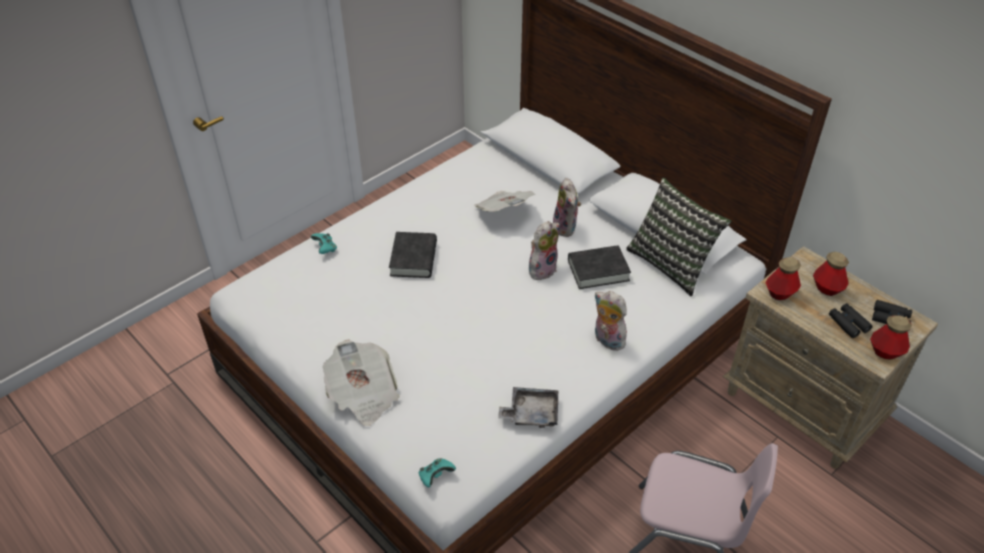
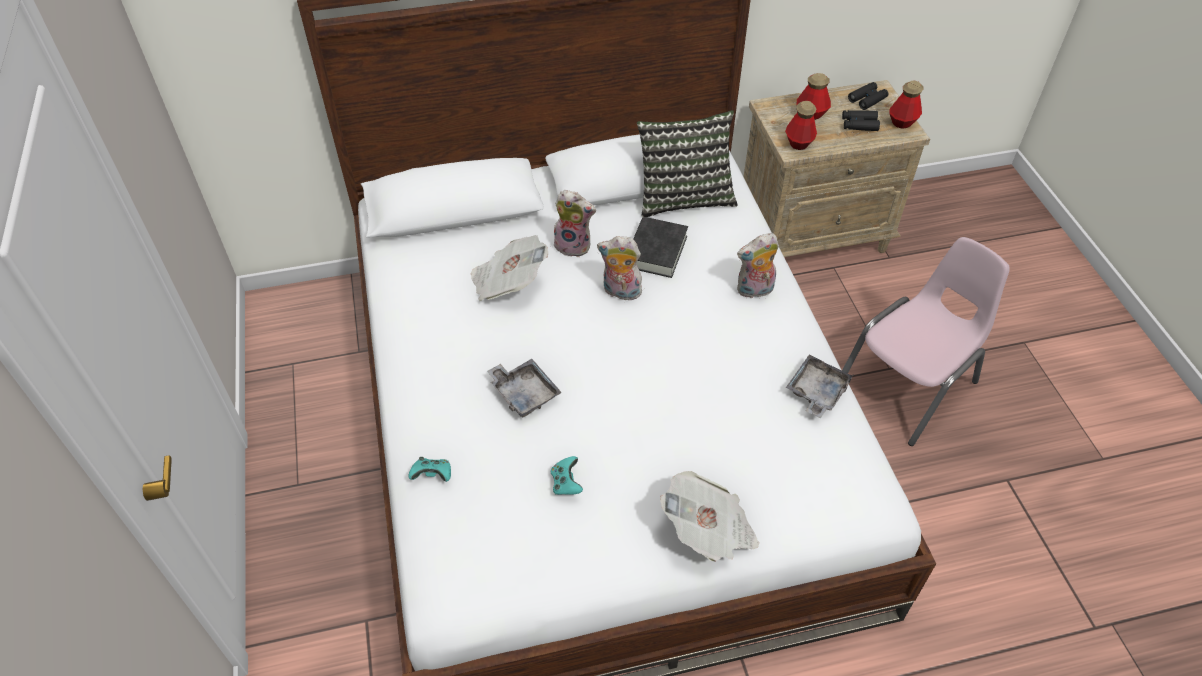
camera: 60 degrees left, 5 degrees up
(413, 259) = (524, 393): black book -> grey tray
(435, 476) = (859, 509): turquoise game controller -> turquoise game controller (566, 483)
(542, 268) = (620, 292): plush toy -> plush toy turned 60 degrees counterclockwise

